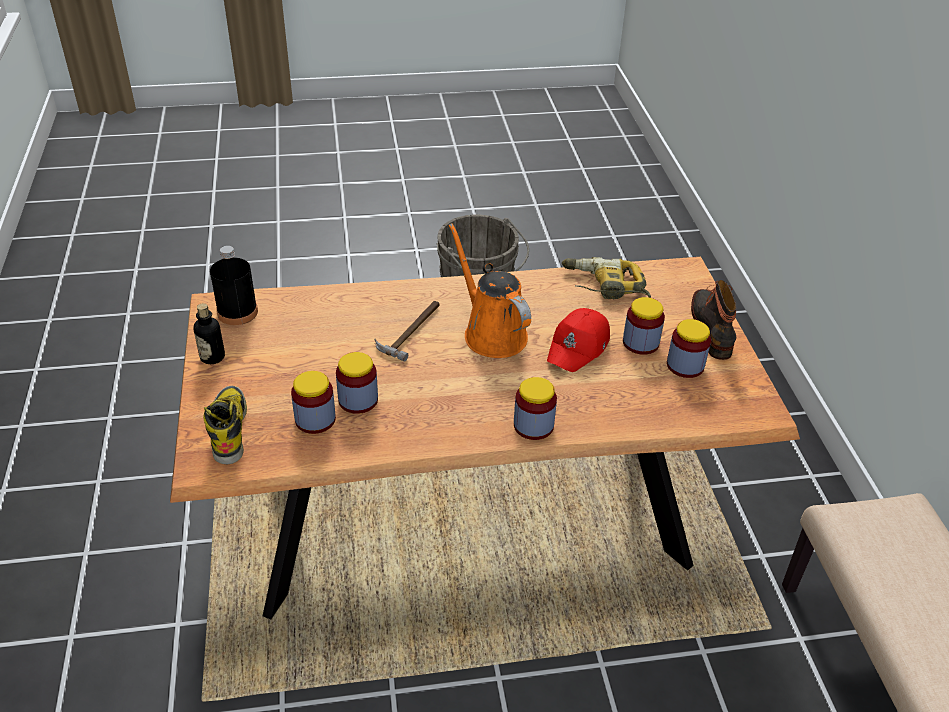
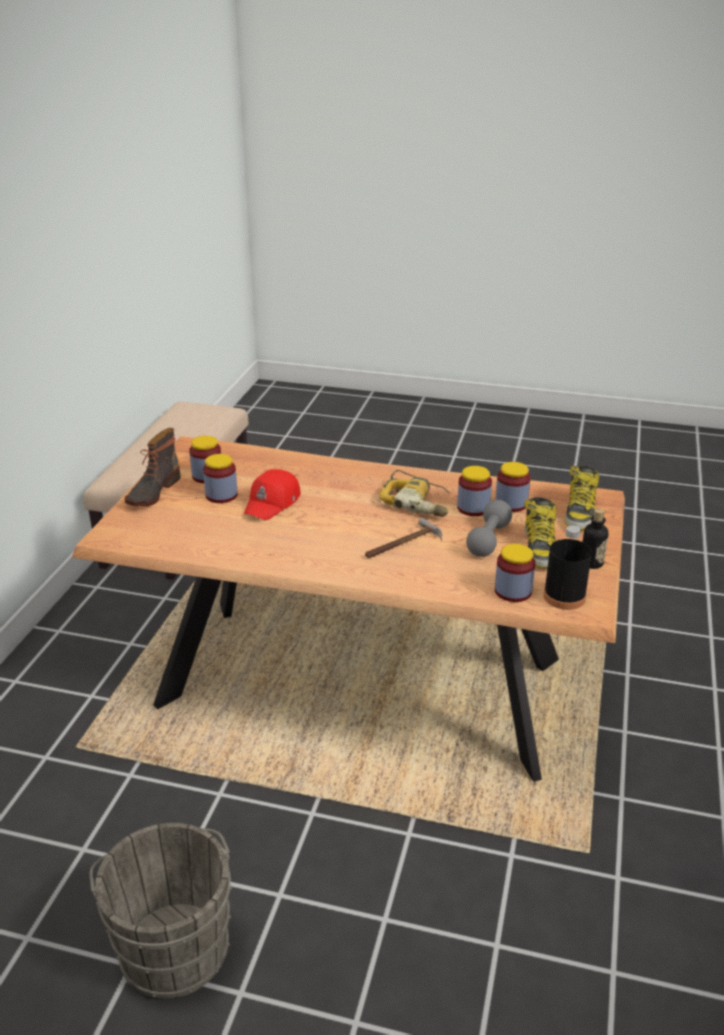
camera: 155 degrees left, 10 degrees down
(270, 363) = (539, 547): none -> boot
(326, 359) = (488, 540): none -> grey dumbbell
(491, 333) = (334, 528): orange watering can -> none
(533, 426) = (353, 469): jar -> jar (513, 591)
(579, 347) = (273, 503): red cap -> red cap turned 150 degrees clockwise
(604, 286) = (199, 540): power drill -> power drill (417, 502)

